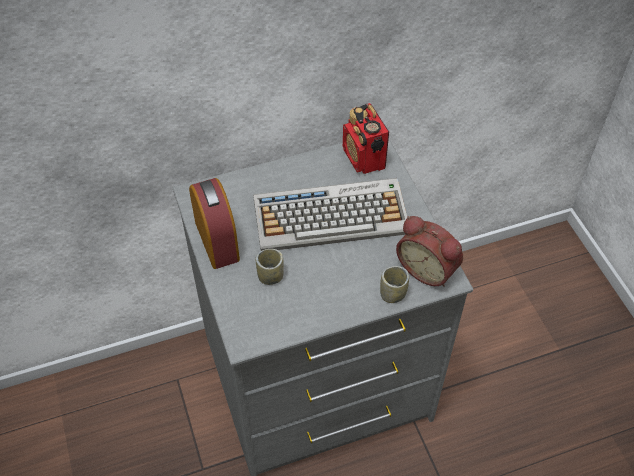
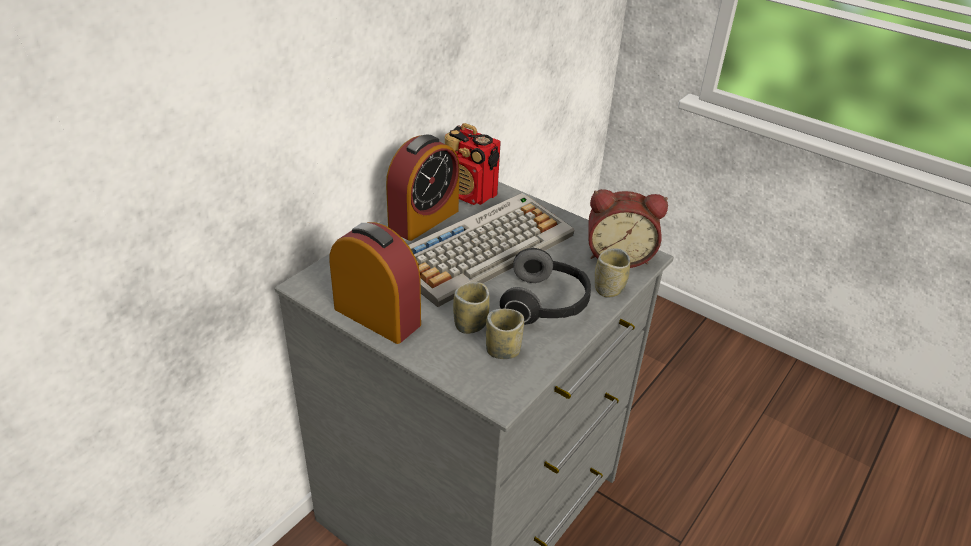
camera: 35 degrees left, 15 degrees down
(274, 307) = (503, 350): none -> cup
(311, 170) = (423, 219): none -> alarm clock
(335, 285) = (546, 304): none -> headphones

